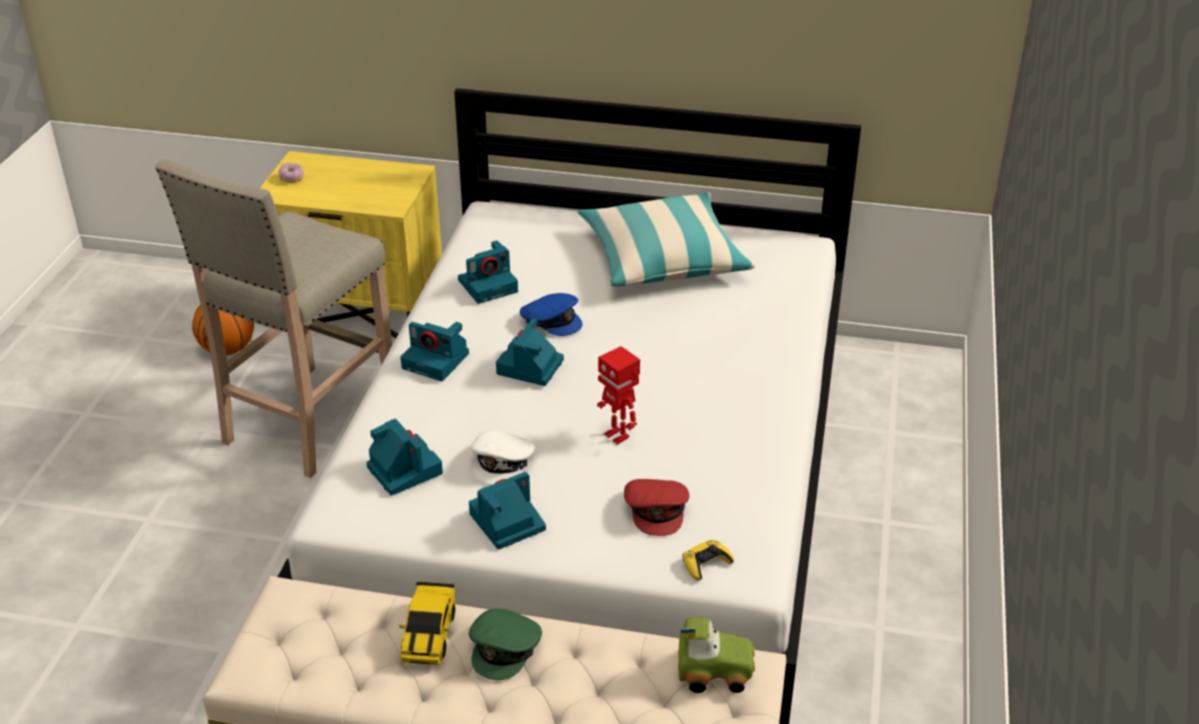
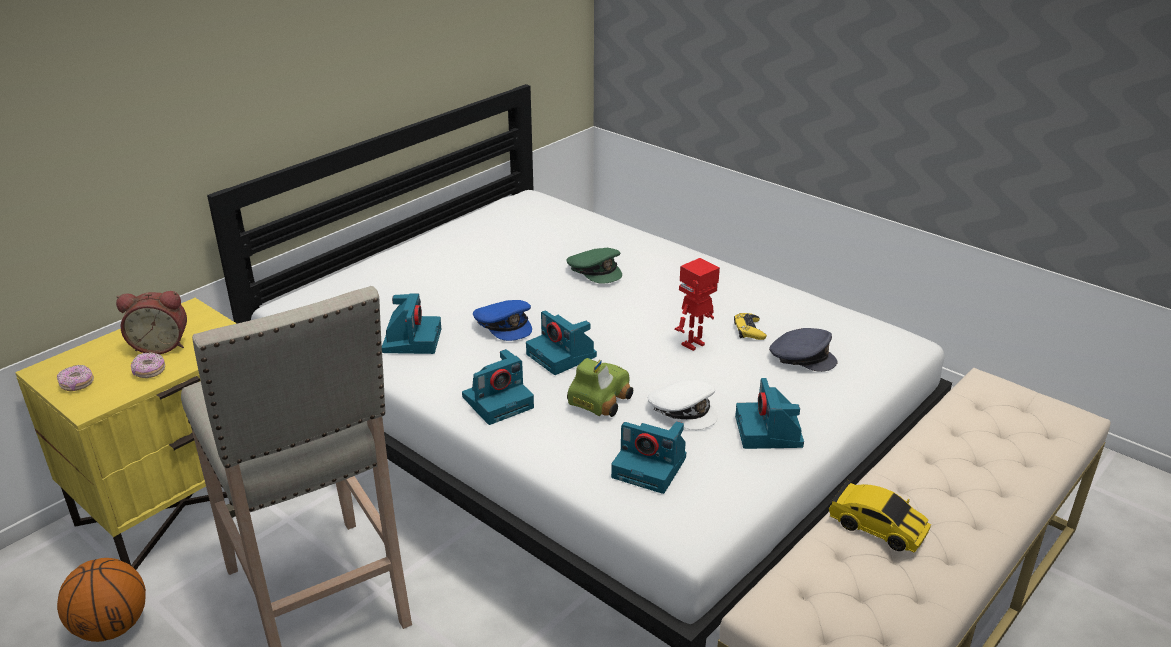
camera: 60 degrees left, 5 degrees down
(326, 195) = (149, 371): none -> donut
(361, 183) = (161, 345): none -> alarm clock
(403, 469) = (651, 467): camera -> camera turned 150 degrees counterclockwise
(505, 648) = (916, 489): green cap -> green cap (595, 270)
(552, 320) = (504, 325): blue cap -> blue cap turned 75 degrees clockwise
(618, 435) = (694, 345): toy robot -> toy robot turned 150 degrees clockwise
(656, 509) = (802, 357): red cap -> grey cap
(663, 258) = (475, 252): pillow -> none
(706, 563) = (880, 356): yellow game controller -> yellow game controller (749, 330)
(714, 669) = (985, 398): toy car -> toy car (599, 400)

